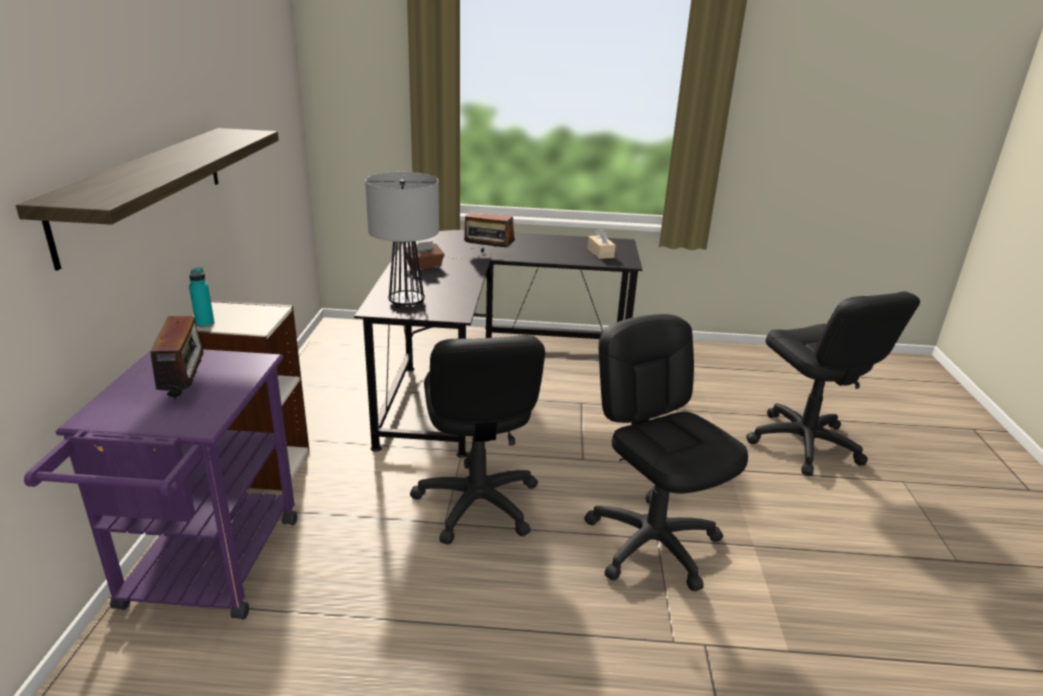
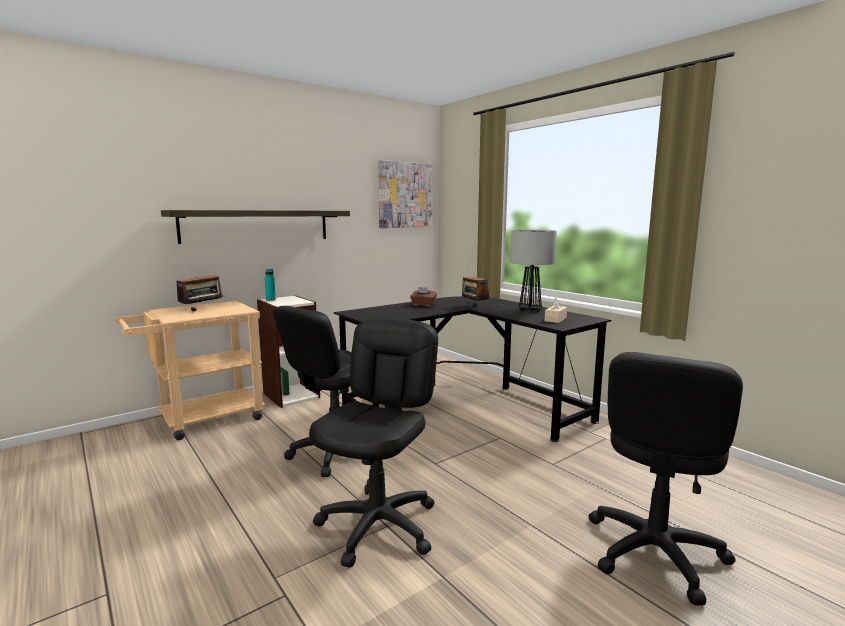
camera: 50 degrees right, 15 degrees down
(205, 573) = (201, 420): purple cart -> beige cart
(275, 77) = (405, 195): none -> picture
(406, 302) = (369, 313): table lamp -> table lamp (529, 310)

